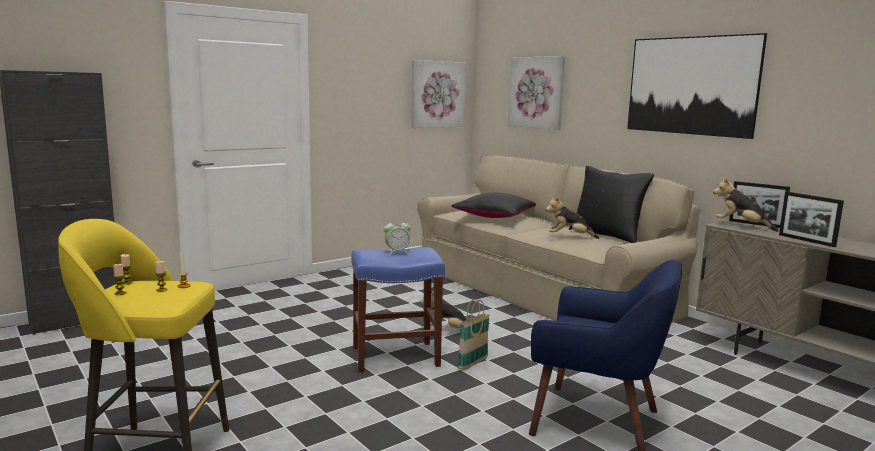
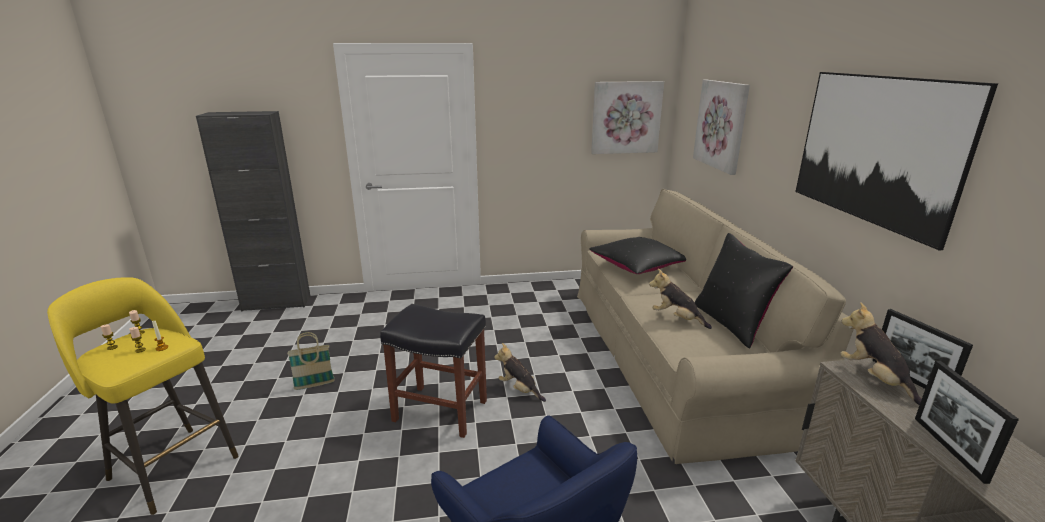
camera: 30 degrees right, 10 degrees up
(396, 356) = (442, 410): blue stool -> black stool
(397, 252) = (435, 318): alarm clock -> none
(473, 363) = (497, 444): basket -> basket (314, 385)

